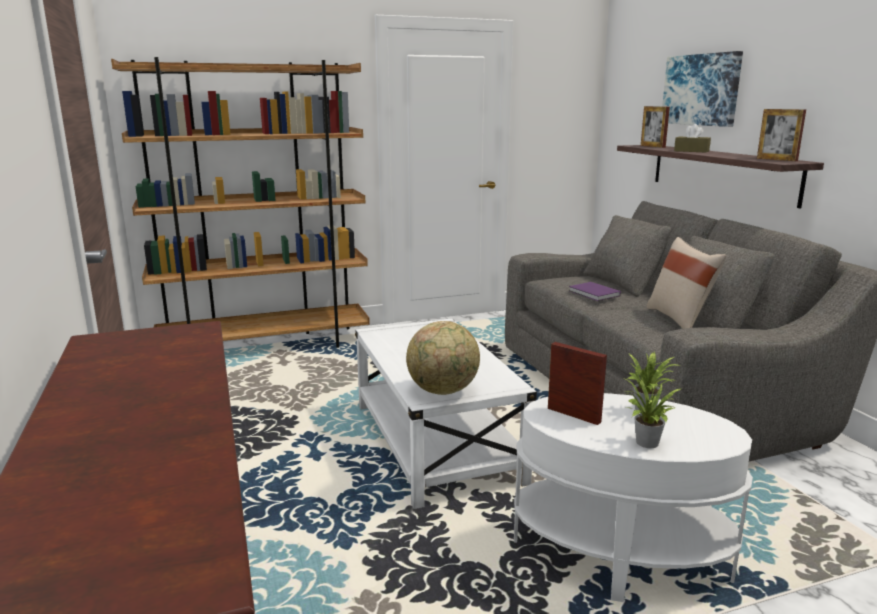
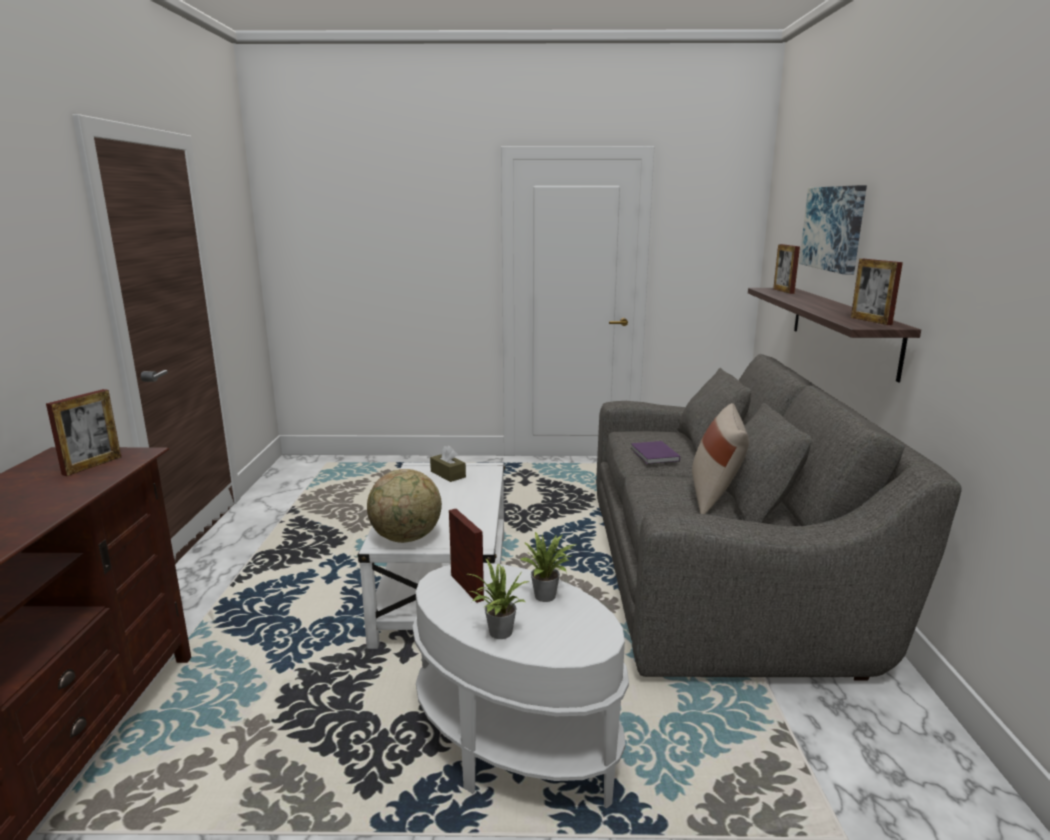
camera: 20 degrees right, 0 degrees up
(164, 345) = (92, 465): none -> picture frame
(266, 347) = (379, 465): brown bookcase -> none
(691, 151) = (806, 301): brown tissue box -> brown tissue box (448, 474)

